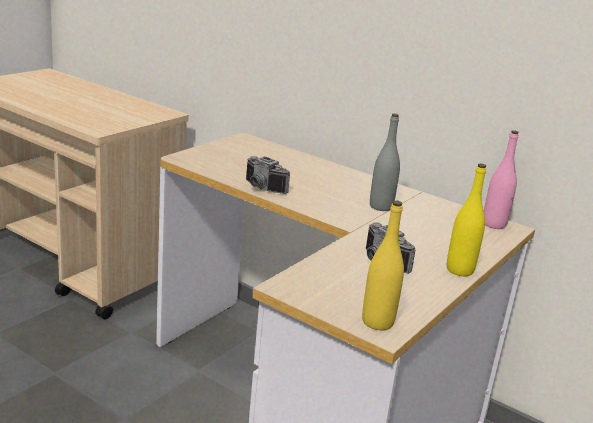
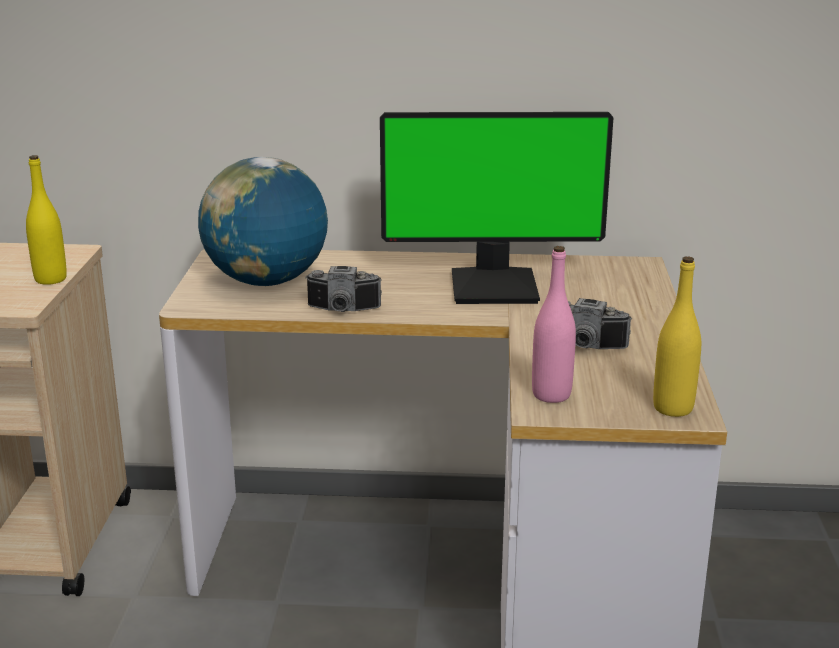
camera: 30 degrees left, 0 degrees up
(245, 159) = (266, 281): none -> globe
(381, 207) = (495, 286): grey bottle -> monitor
(459, 270) = (662, 326): yellow bottle -> yellow bottle (50, 279)
(493, 224) = (622, 265): pink bottle -> pink bottle (551, 395)

